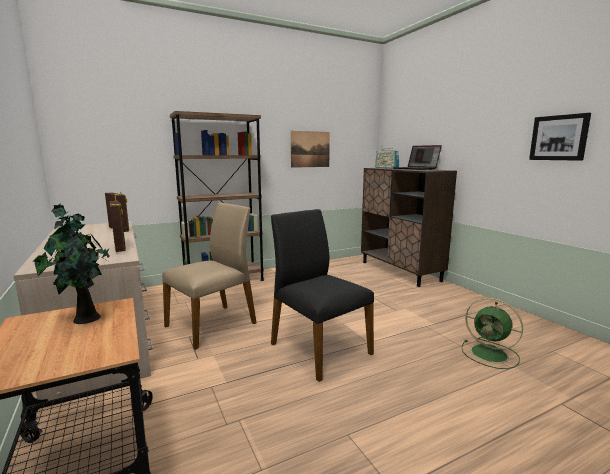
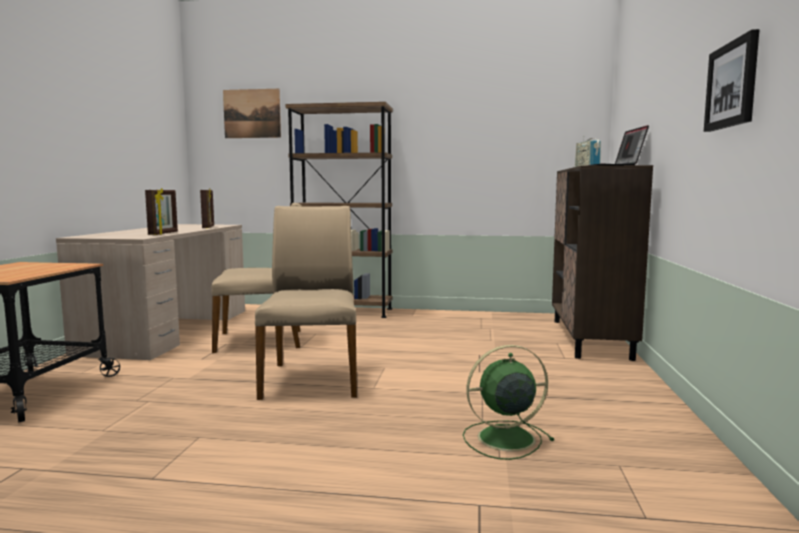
camera: 35 degrees right, 5 degrees down
(84, 318) = (46, 266): potted plant -> none
(310, 149) = (482, 146): picture -> picture (252, 113)
(318, 348) = (312, 379): black chair -> beige chair
(491, 354) = (503, 438): green fan -> green fan turned 90 degrees clockwise

